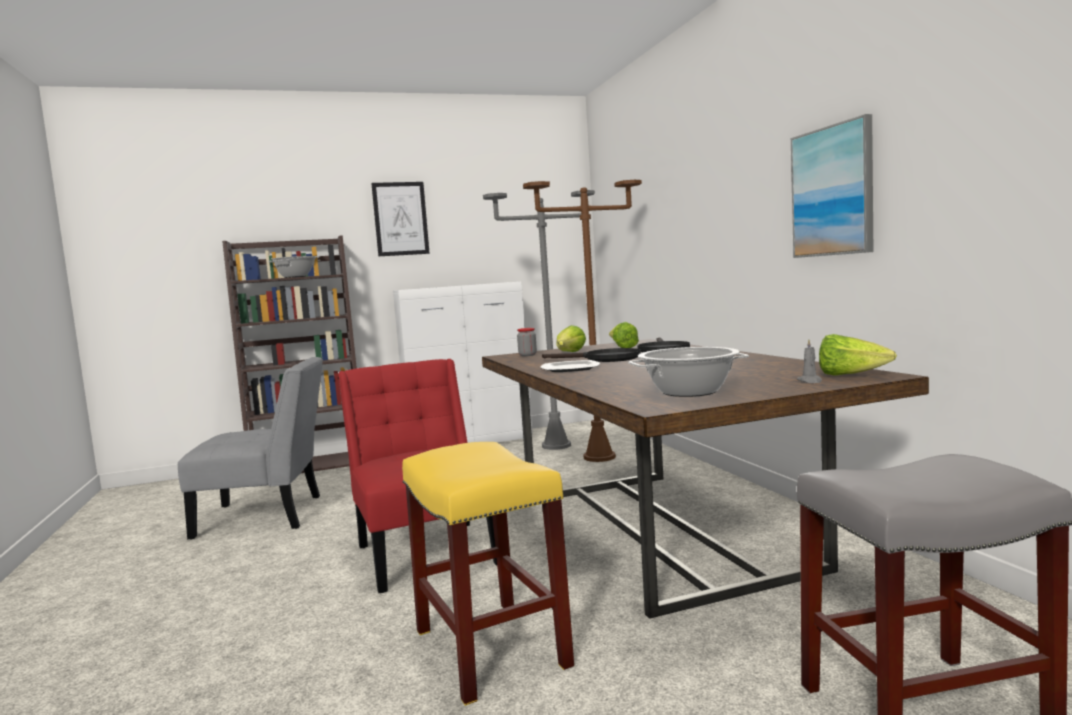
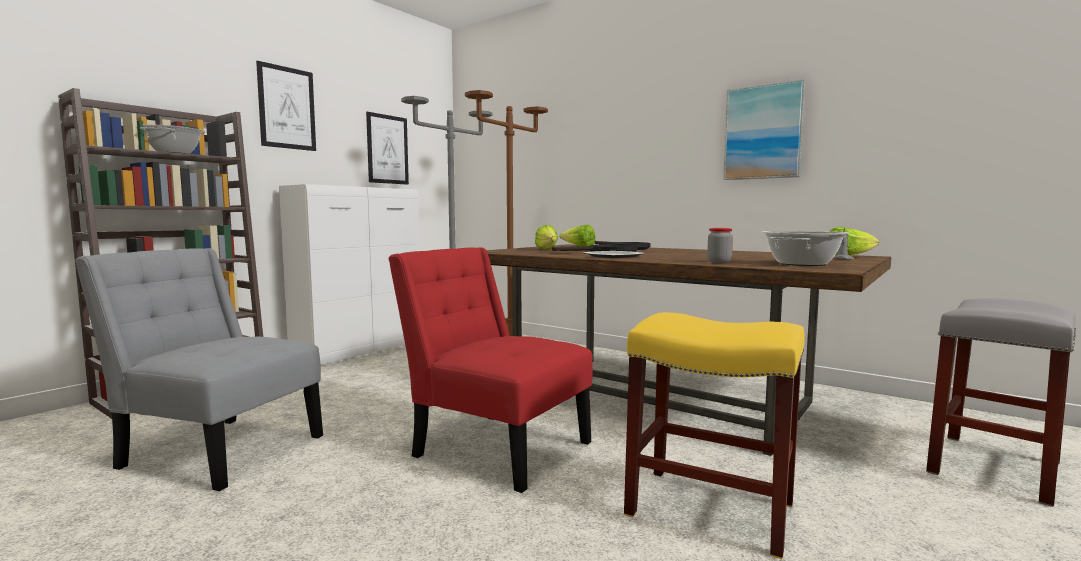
camera: 35 degrees left, 0 degrees up
(267, 516) = (217, 450): grey chair -> grey chair turned 120 degrees counterclockwise
(507, 240) = (387, 149): none -> picture
(527, 355) = (510, 251): jar -> jar (719, 262)

